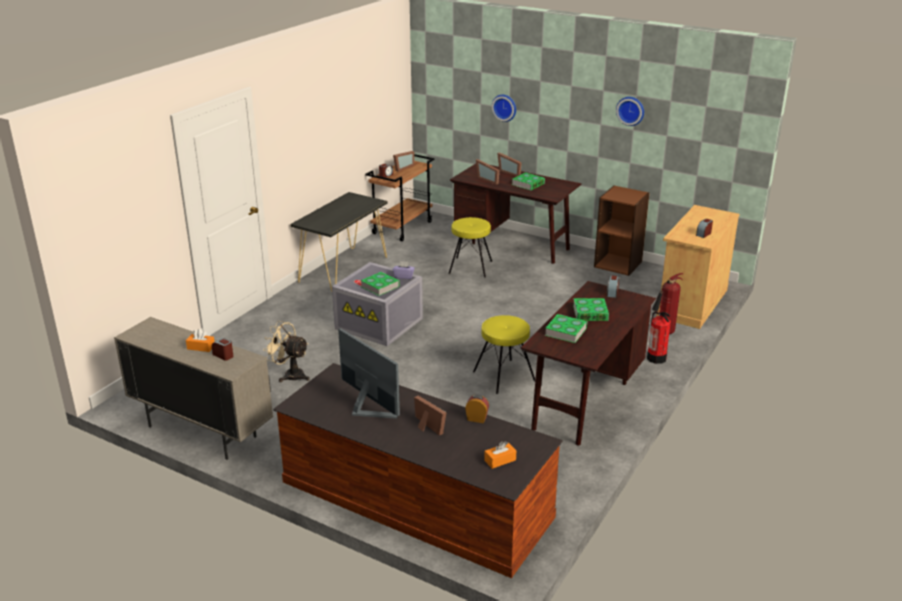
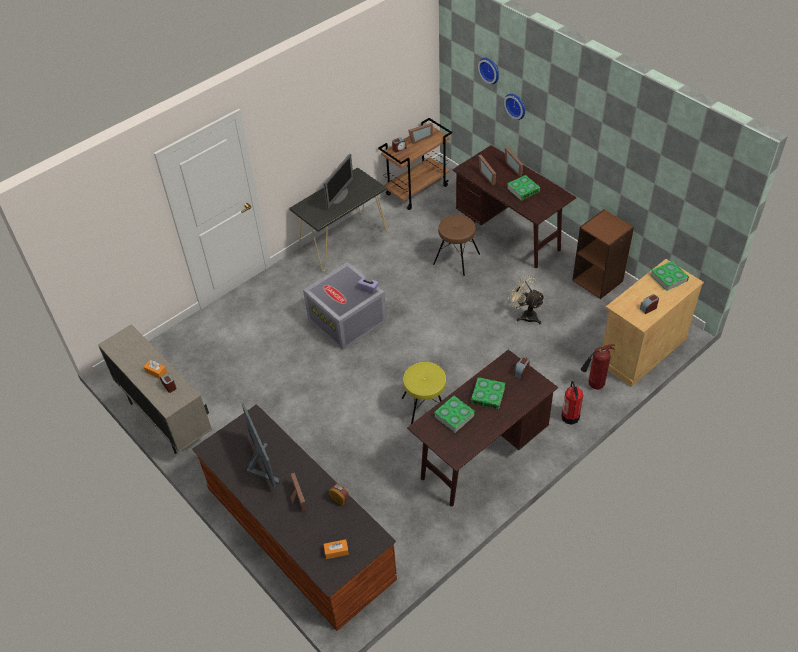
camera: 20 degrees right, 20 degrees up
(290, 375) = (253, 368): beige fan -> beige fan (525, 315)
(342, 211) = (340, 196): none -> monitor
(380, 286) = (343, 298): book -> book (668, 278)
(470, 267) = (456, 259): yellow stool -> brown stool
(631, 110) = (624, 150): wall clock -> wall clock (490, 69)

